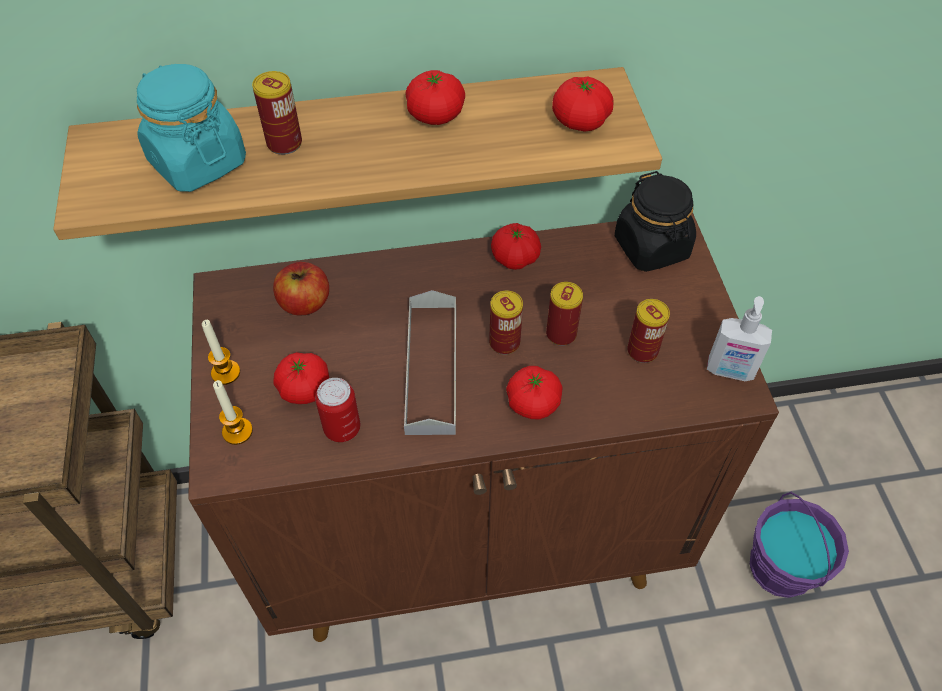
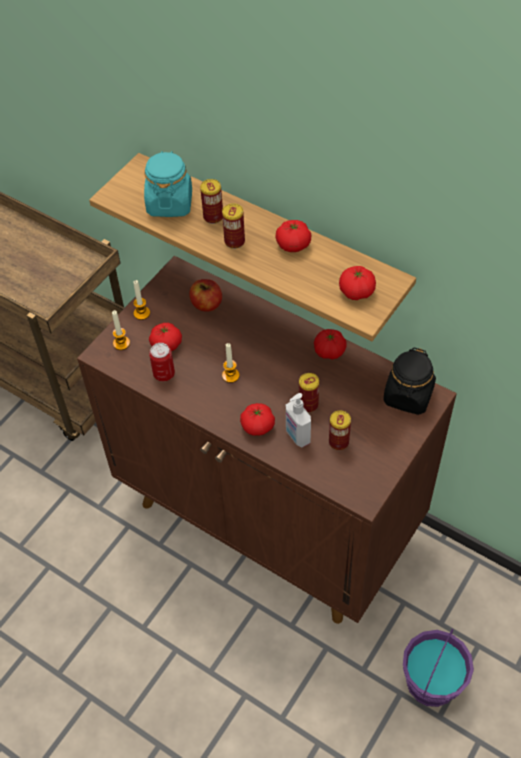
camera: 45 degrees right, 0 degrees up
(431, 367) = (230, 375): grey tray -> candle
(504, 343) = (276, 389): can -> can (234, 241)
(729, 371) = (371, 484): soap dispenser -> soap dispenser (297, 436)

